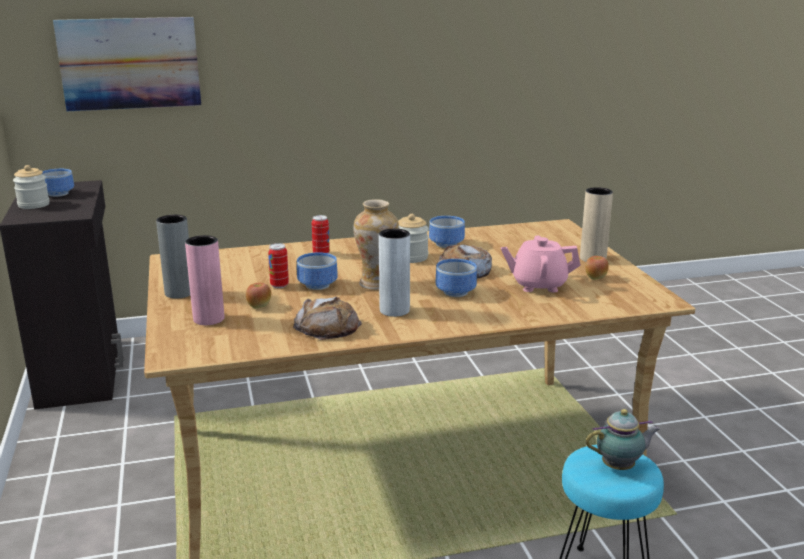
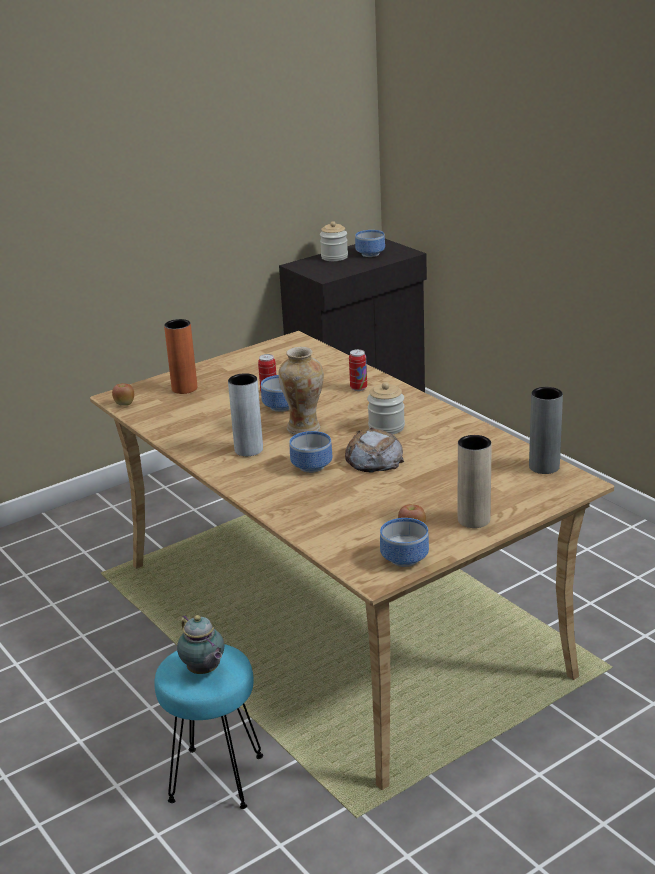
camera: 70 degrees right, 5 degrees up
(130, 63) = (457, 147): picture -> none
(179, 293) = (226, 364): grey vase -> grey vase (544, 467)
(208, 319) = (184, 388): pink vase -> orange vase
(259, 306) = (220, 398): apple -> apple (124, 404)
(327, 326) = (197, 432): bread -> none
(445, 244) = (442, 434): bowl -> bowl (405, 557)
(538, 285) = (363, 502): pink teapot -> none

